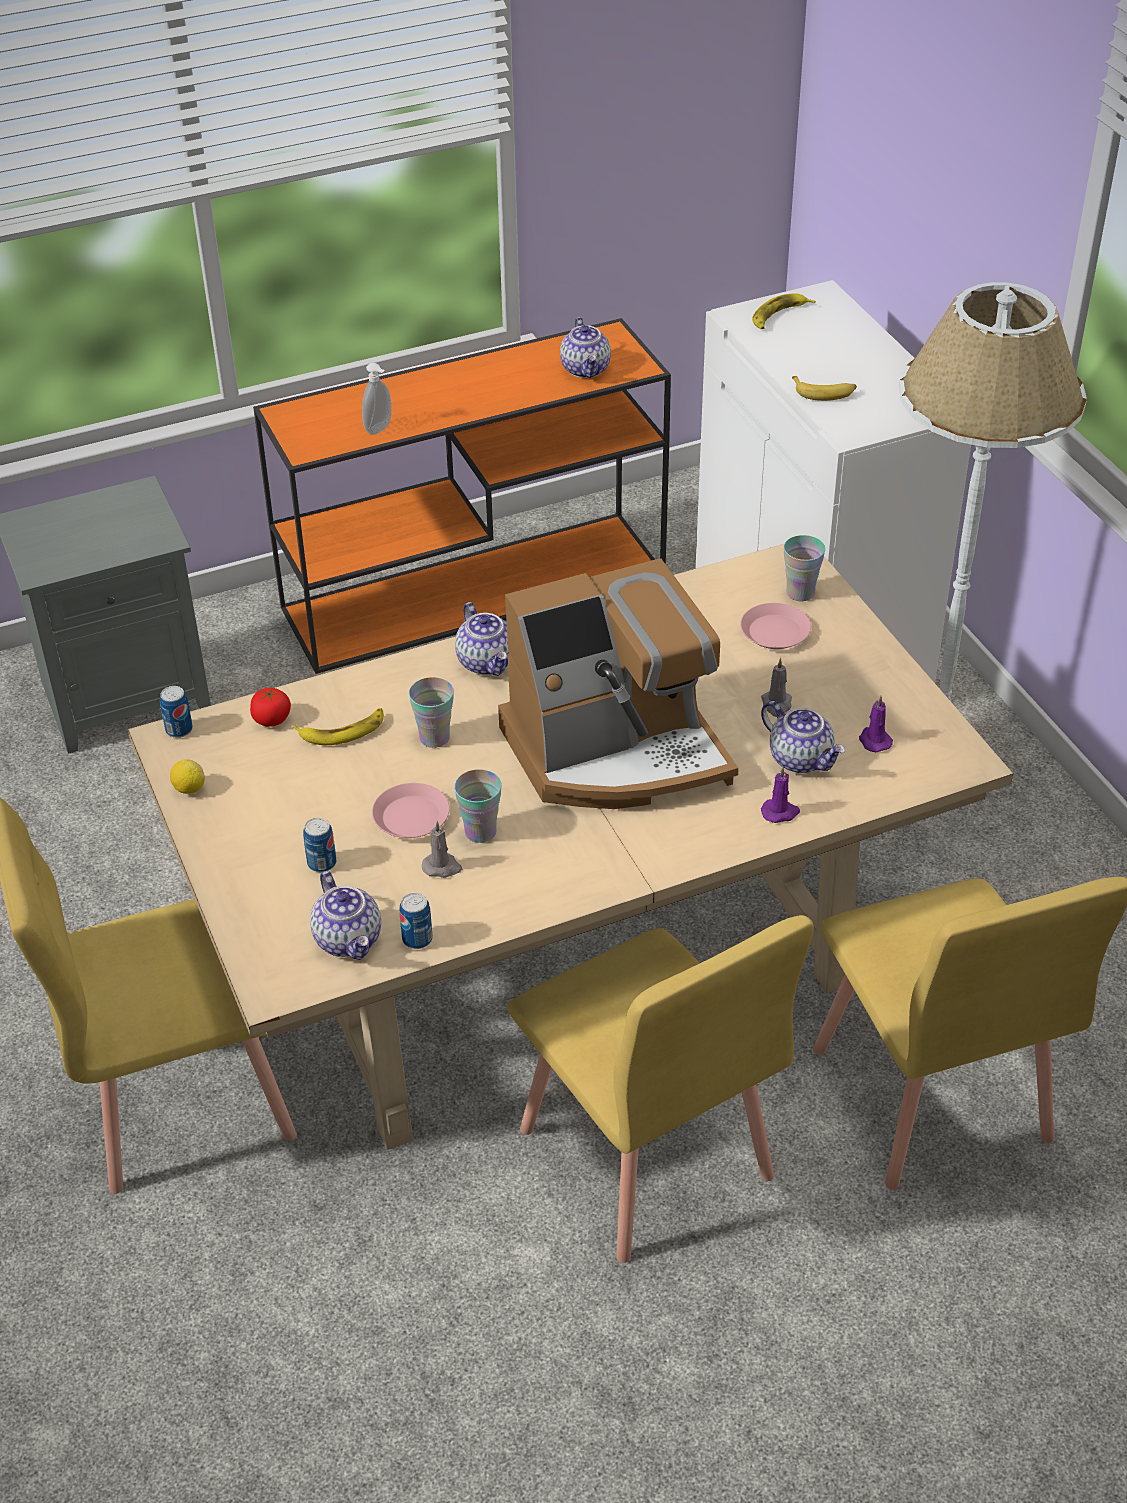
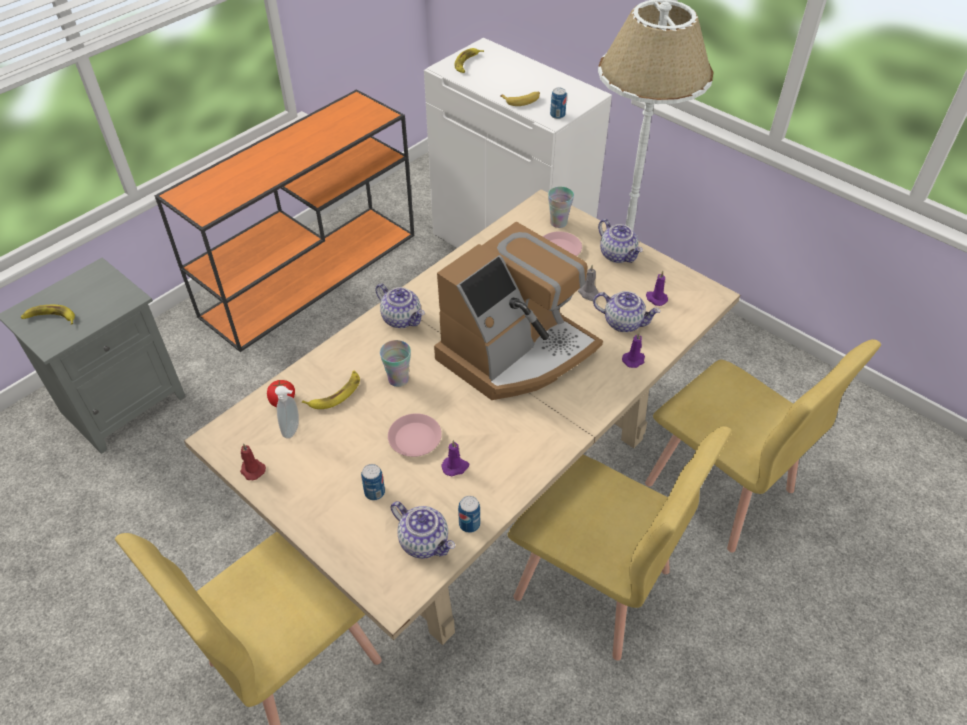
camera: 25 degrees left, 5 degrees up
(54, 537) = (51, 318): none -> banana
(179, 730) = (221, 429): can -> can (557, 115)
(189, 788) = (252, 469): lemon -> red candle
(380, 429) = (247, 189): soap dispenser -> soap dispenser (293, 430)
(442, 867) = (455, 467): grey candle -> purple candle
(480, 832) = (465, 433): cup -> none
(586, 369) = (353, 123): teapot -> teapot (618, 255)

